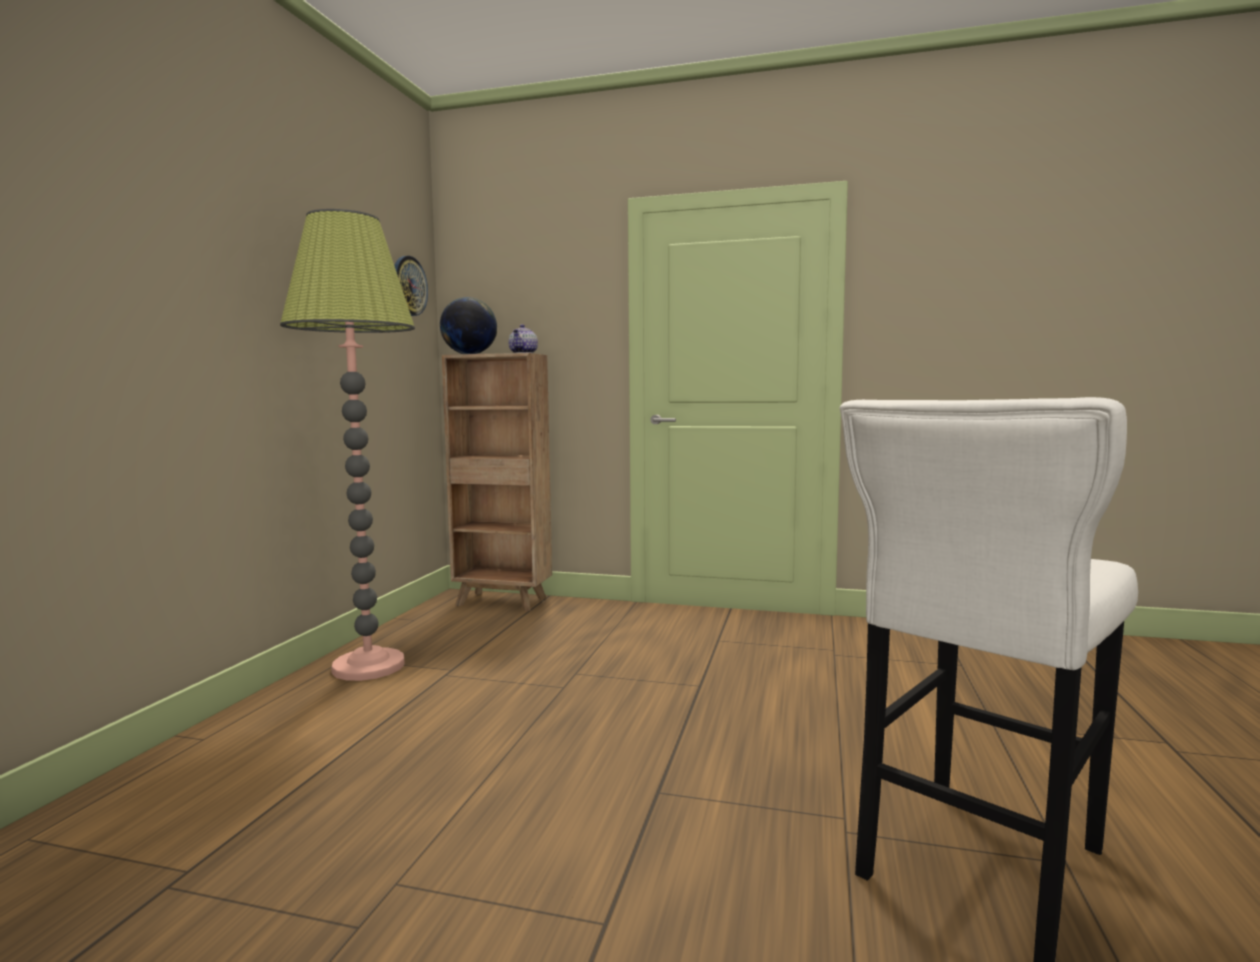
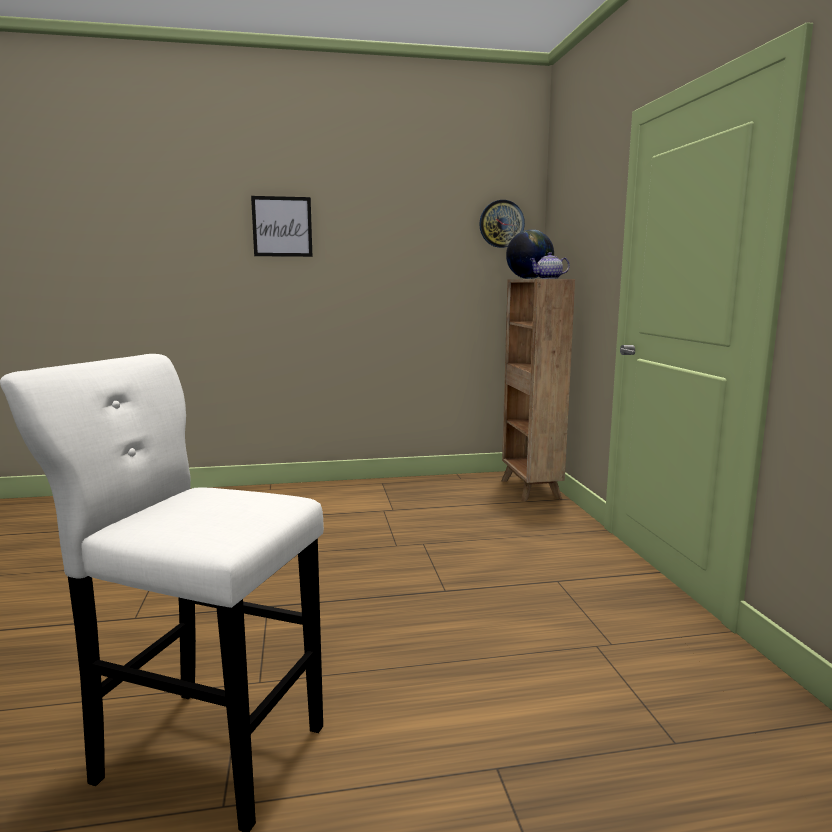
camera: 65 degrees right, 5 degrees up
(171, 236) = (282, 226): none -> picture
(368, 666) = (377, 491): floor lamp -> none

